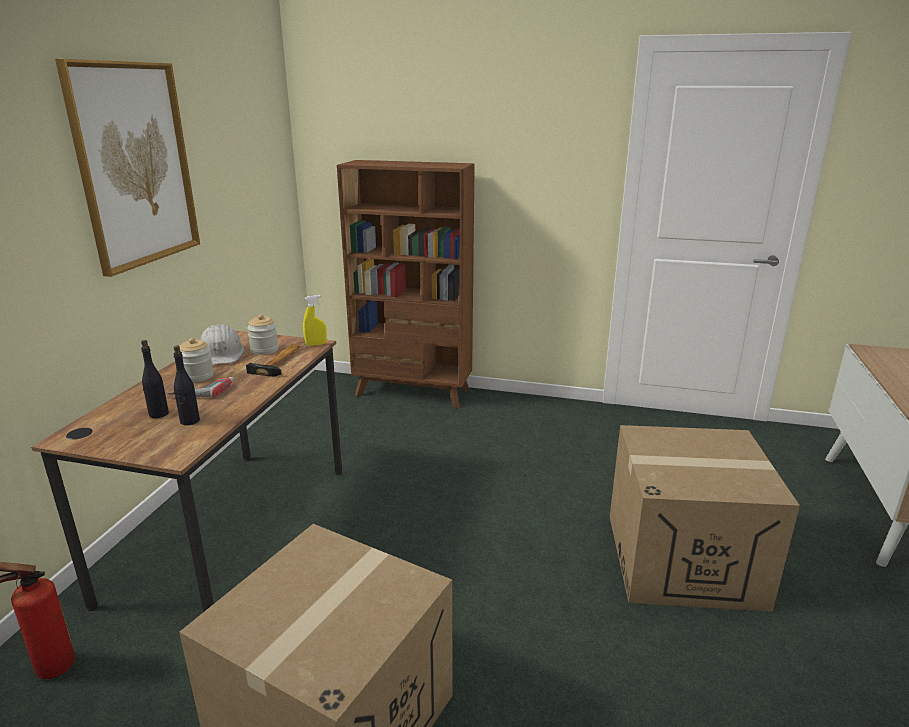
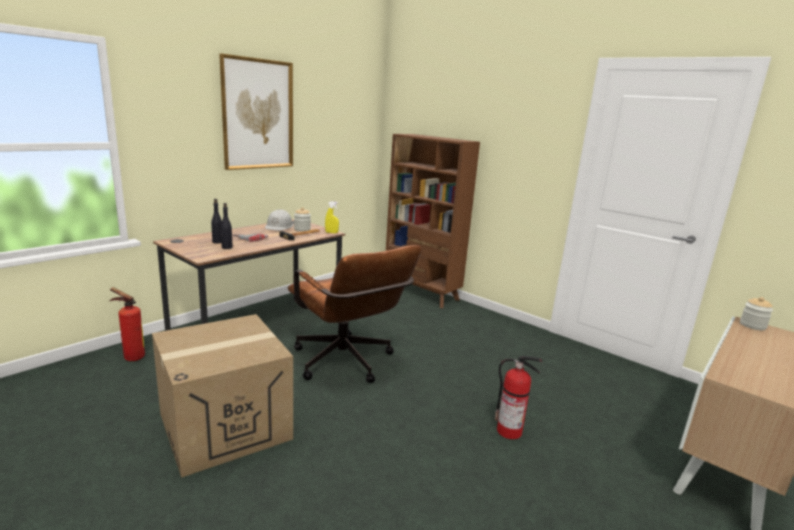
camera: 25 degrees right, 5 degrees down
(198, 376) = (255, 232): jar -> jar (752, 325)
(416, 540) = (347, 364): none -> brown office chair
(683, 559) = (510, 431): cardboard box -> fire extinguisher

